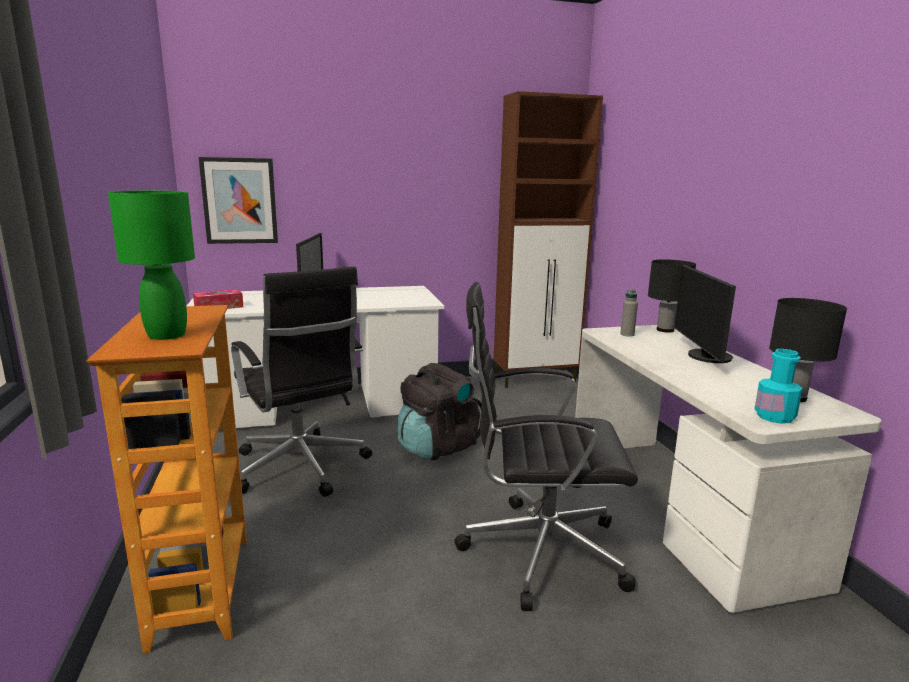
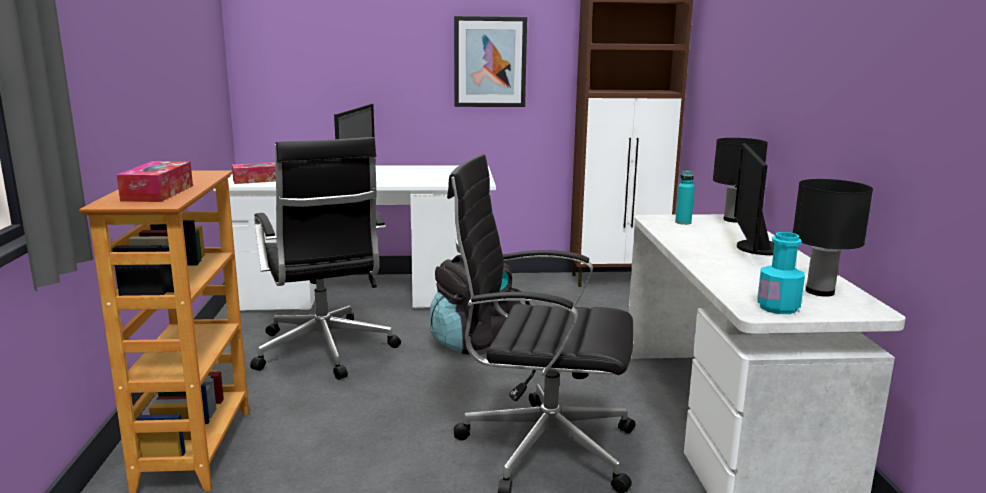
camera: 10 degrees right, 0 degrees up
(166, 335) = (158, 193): green table lamp -> tissue box
(239, 201) = (289, 68): picture -> picture (490, 62)
(627, 334) = (683, 222): grey bottle -> turquoise bottle

